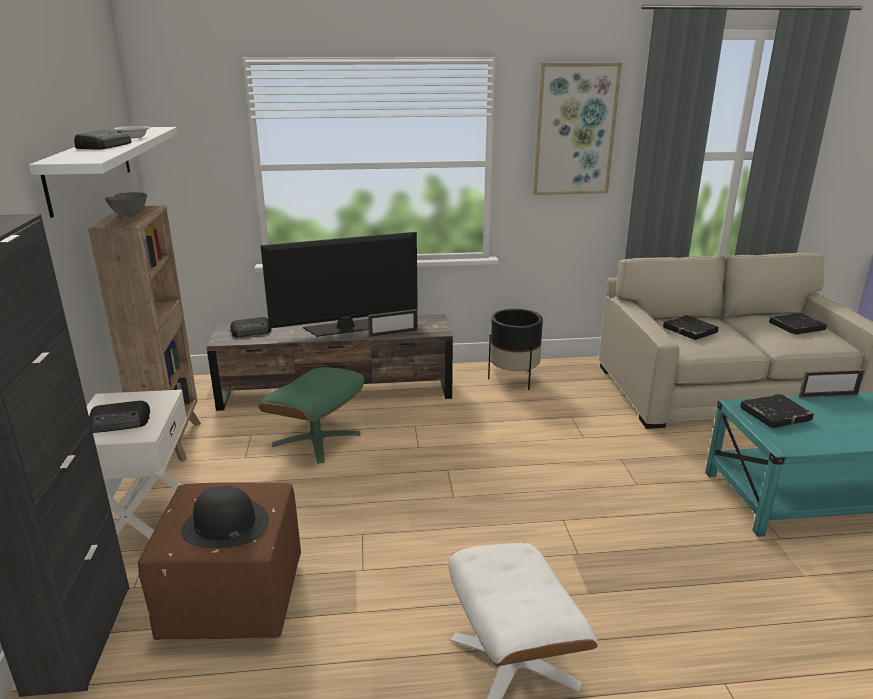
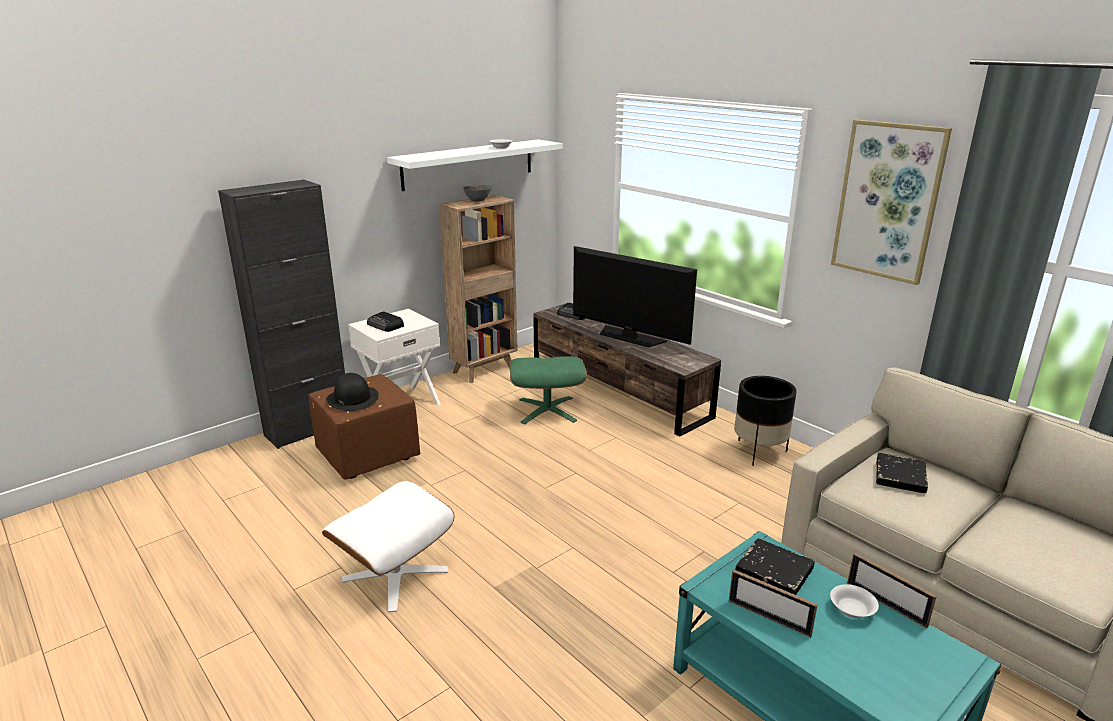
camera: 55 degrees right, 0 degrees up
(105, 146) = (461, 151): radio -> none
(393, 334) = (648, 355): picture frame -> picture frame (769, 618)
(796, 327) = (1062, 548): black book -> none
(830, 408) = (852, 609): none -> white bowl

